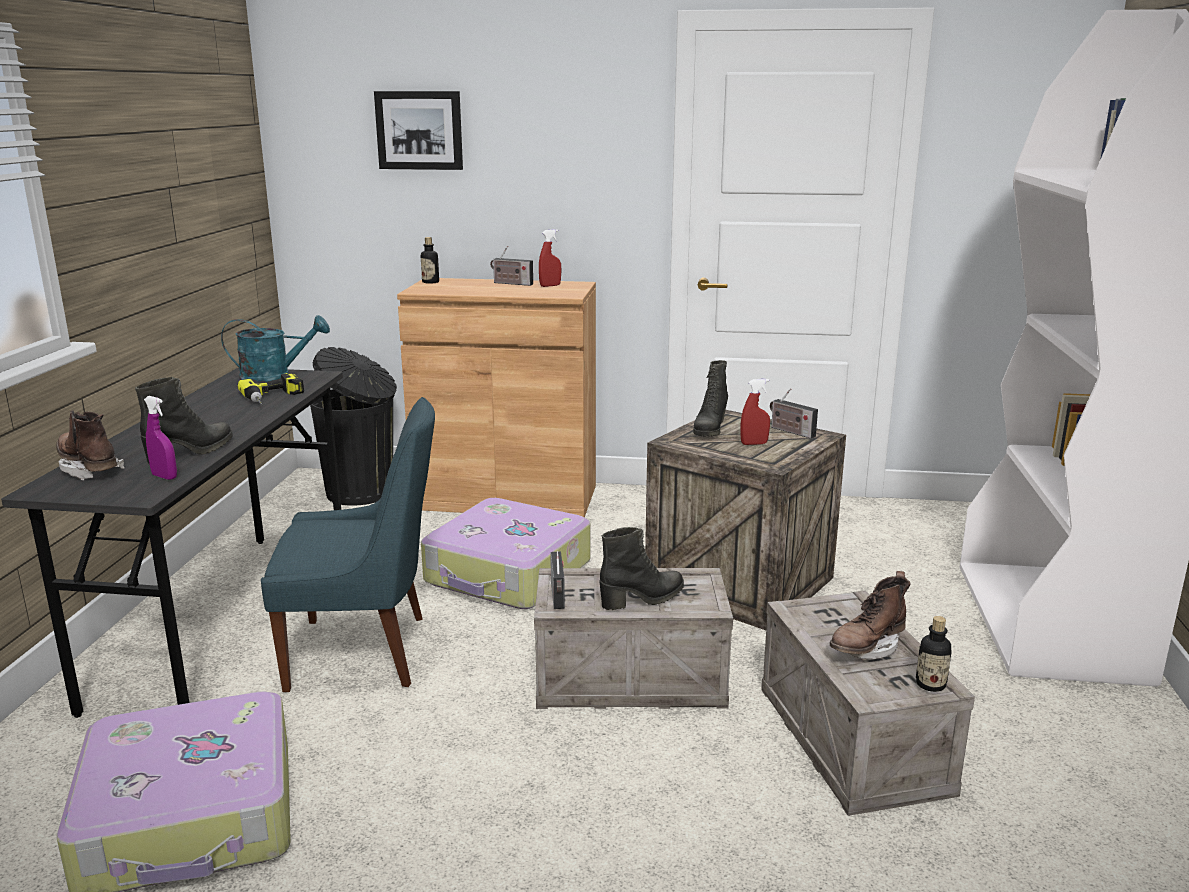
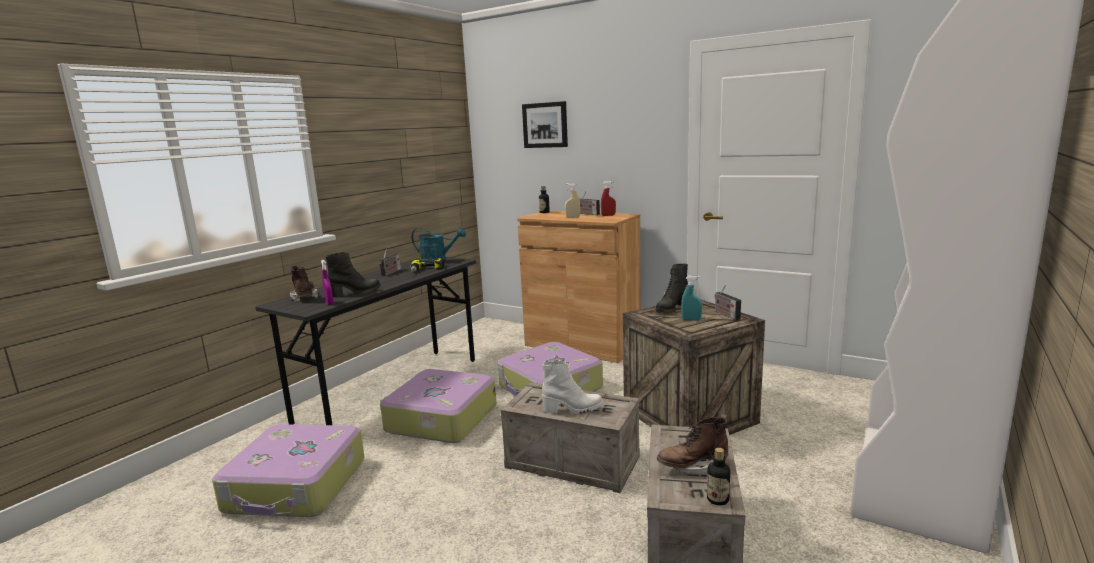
camera: 25 degrees right, 5 degrees down
(362, 492) = (506, 333): black trash can -> none
(364, 652) = (440, 418): blue chair -> suitcase
(496, 291) = (572, 217): none -> beige spray bottle
(558, 596) = (525, 399): radio -> radio (391, 272)
(643, 599) = (573, 409): black boot -> white boot
(754, 444) = (691, 320): red spray bottle -> turquoise spray bottle

